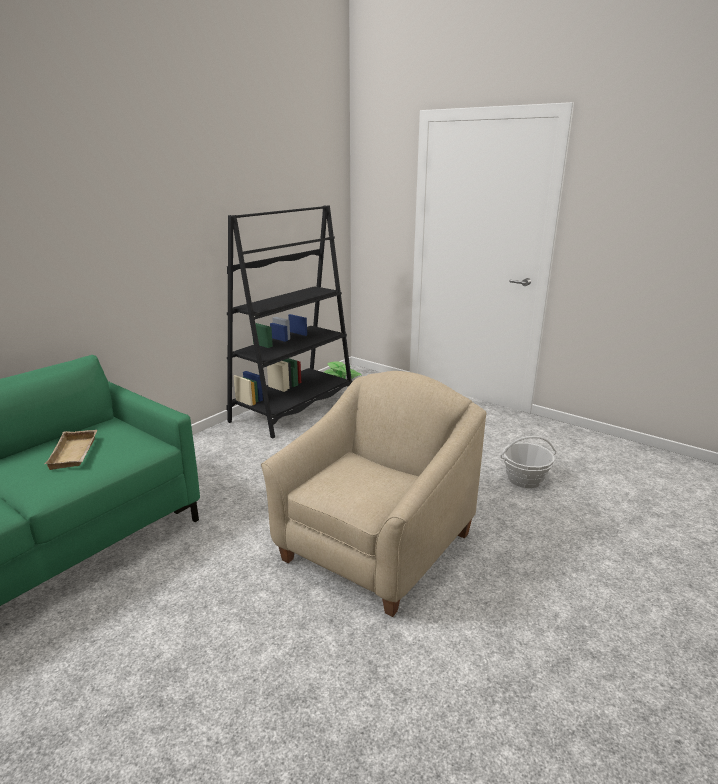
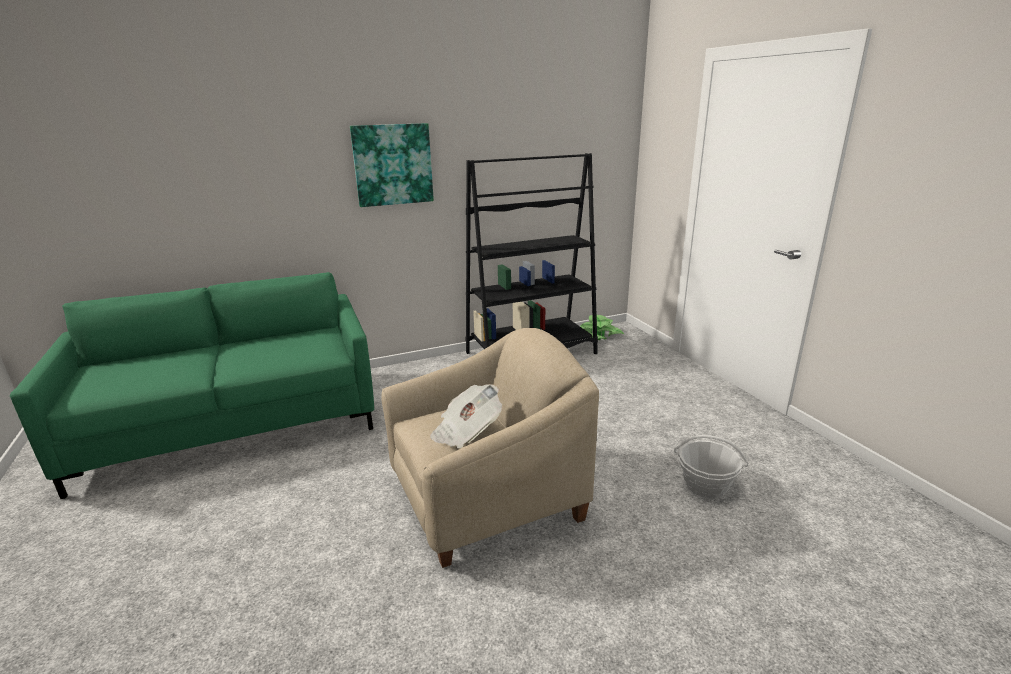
camera: 30 degrees right, 0 degrees up
(76, 453) = (280, 348): beige tray -> none
(142, 223) = (393, 164): none -> picture
(374, 481) = (466, 432): none -> newspaper

